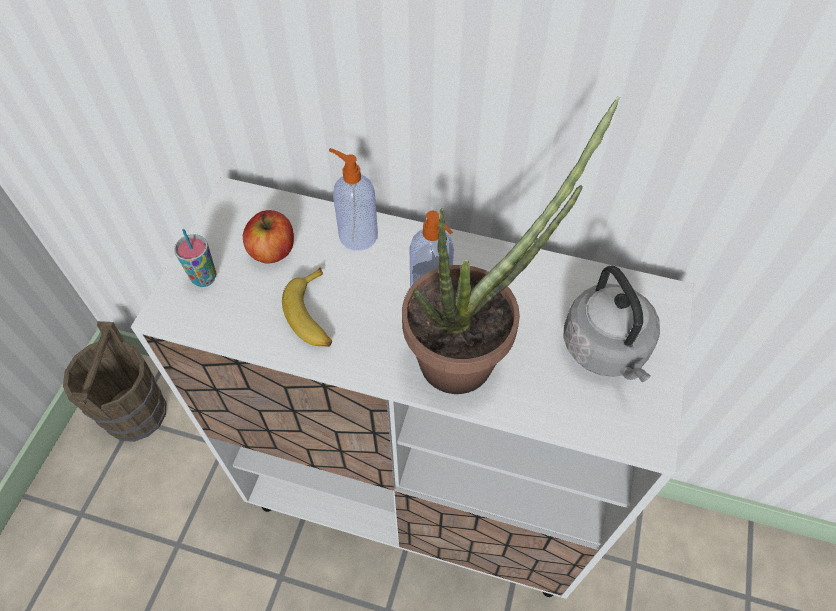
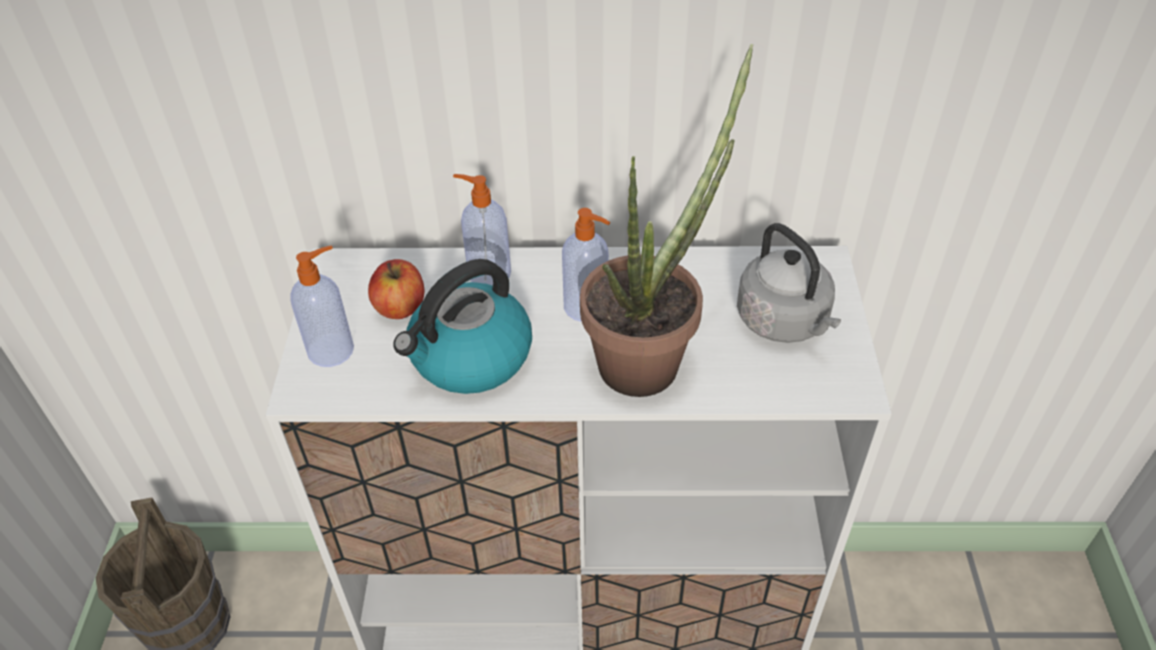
camera: 15 degrees left, 10 degrees down
(204, 278) = (333, 349): cup -> soap dispenser
(313, 315) = (470, 358): banana -> kettle

